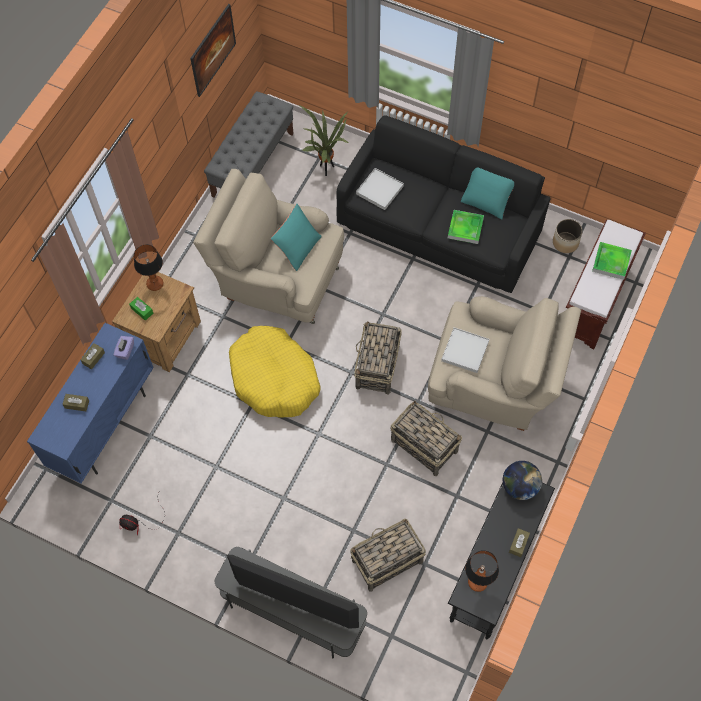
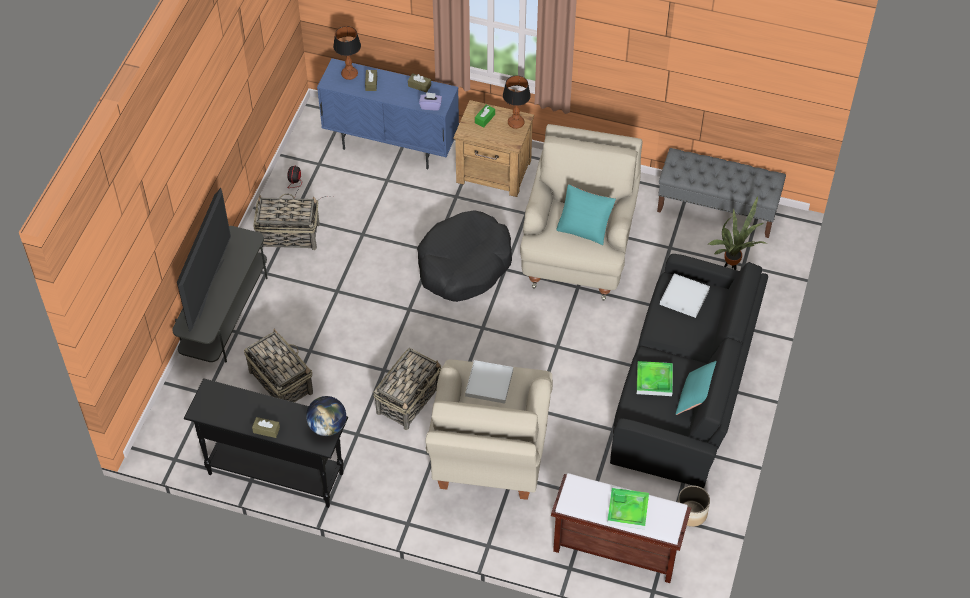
camera: 80 degrees right, 10 degrees down
(214, 59) = (738, 77): picture -> none
(274, 378) = (464, 265): yellow dog bed -> black dog bed
(377, 367) = (492, 349): basket -> basket (288, 235)
(478, 582) = (225, 399): table lamp -> table lamp (349, 74)

